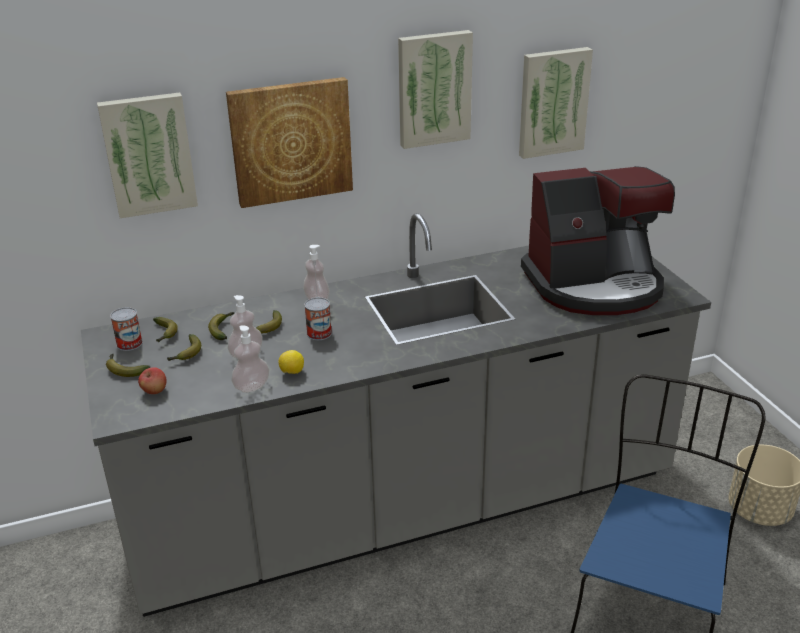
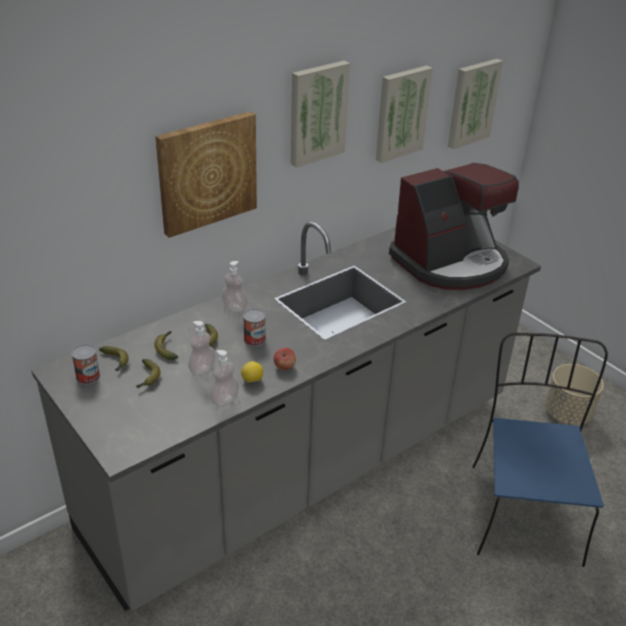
camera: 20 degrees left, 5 degrees up
(124, 369) = (99, 403): banana -> none
(148, 154) = (89, 201): picture -> picture (472, 103)
(154, 391) = (140, 419): apple -> apple (284, 367)

